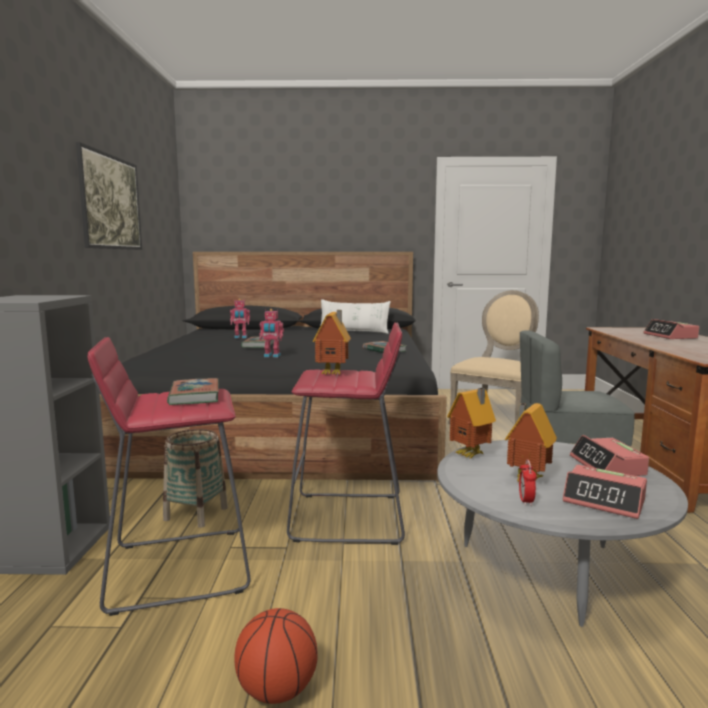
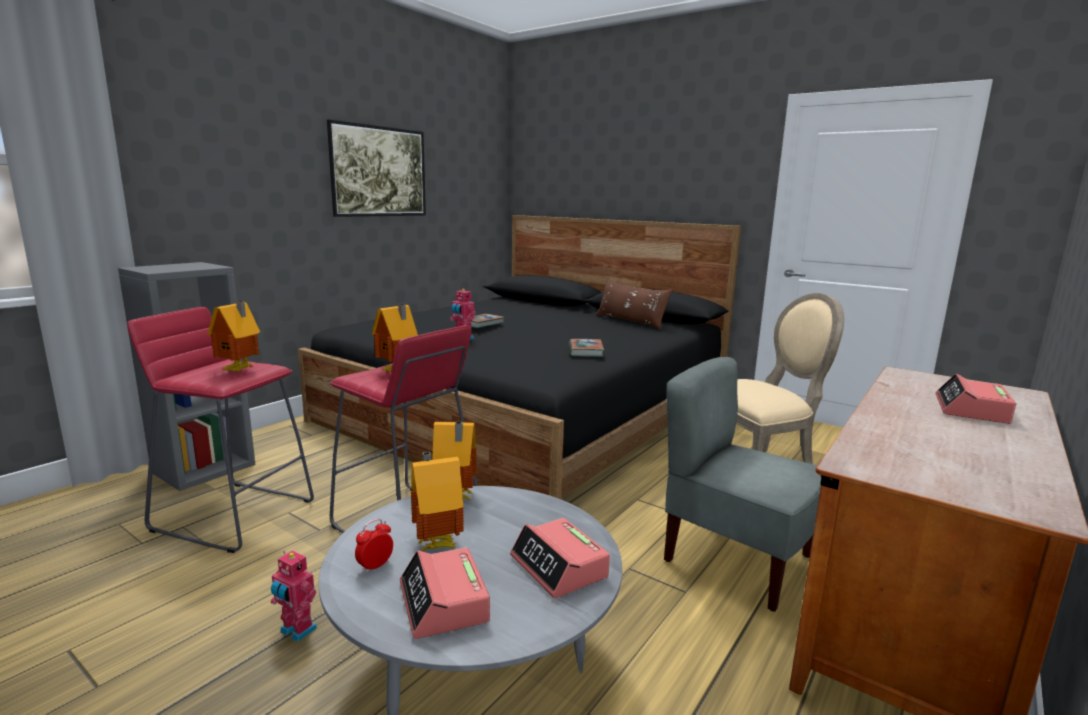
camera: 35 degrees right, 5 degrees up
(194, 396) = (240, 370): book -> toy house
(196, 513) = (316, 474): basket -> none
(240, 337) = (499, 312): toy robot -> toy robot (296, 631)
(276, 691) = (124, 637): basketball -> none
(353, 332) = (630, 321): white pillow -> brown pillow
(607, 466) = (559, 567): alarm clock -> alarm clock turned 60 degrees counterclockwise

